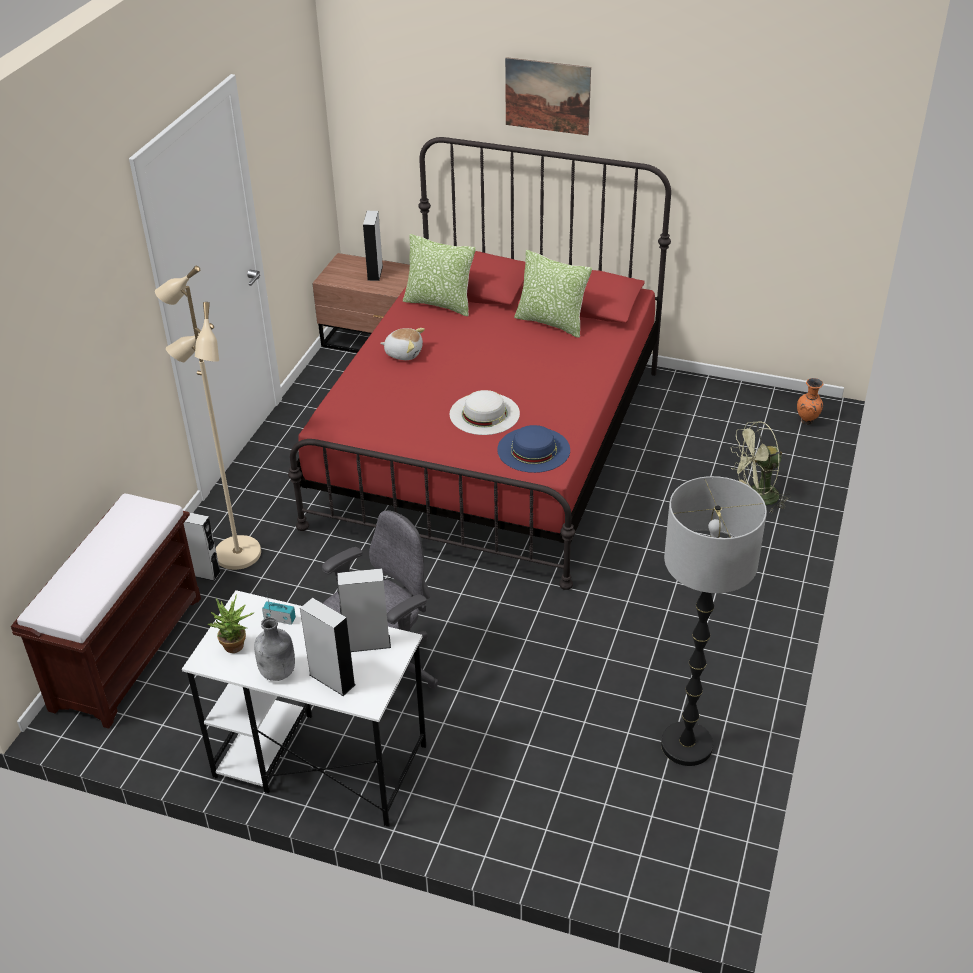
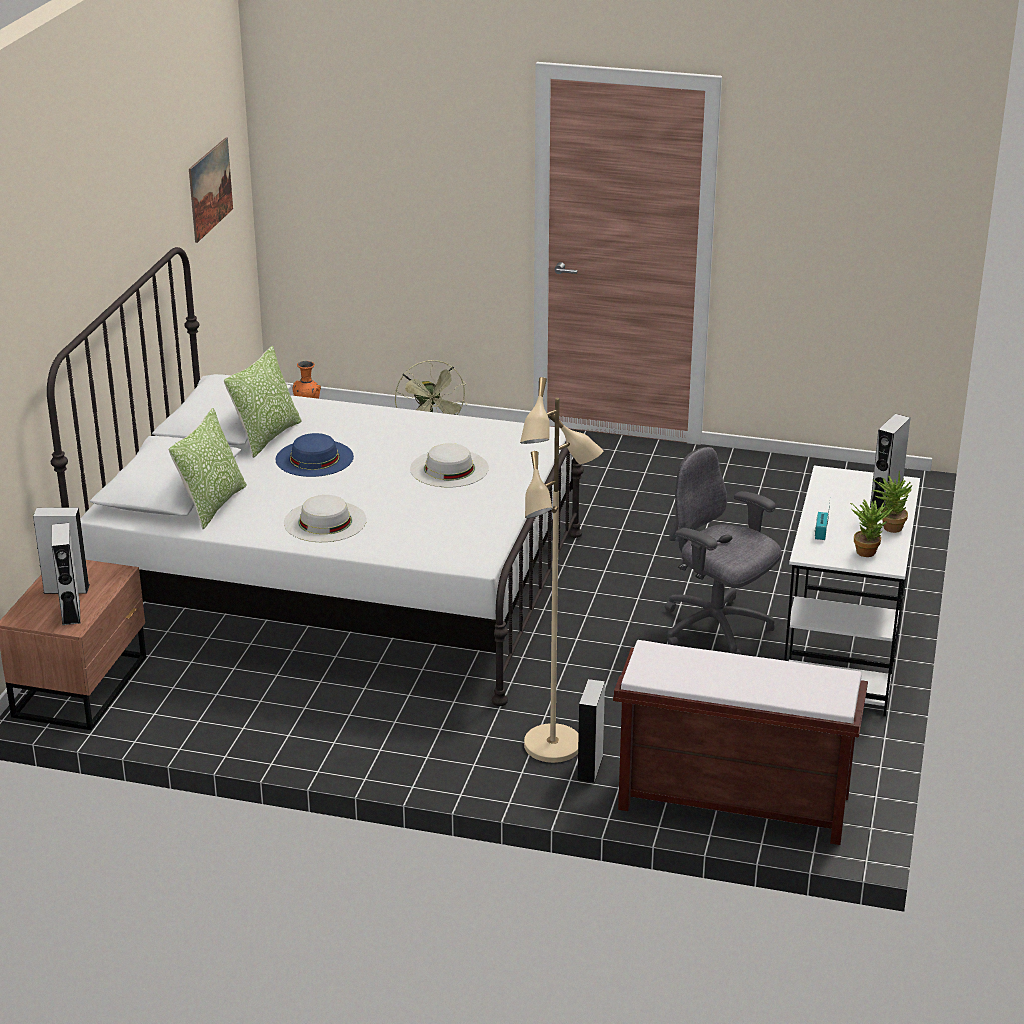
camera: 95 degrees left, 10 degrees down
(278, 673) = (889, 526): grey bottle -> potted plant
(367, 643) = (835, 488): grey speaker -> grey speaker (71, 612)
(403, 353) = (325, 521): plush toy -> white hat
(491, 445) = (339, 585): red bed -> white bed
(533, 449) = (511, 441): blue hat -> blue hat (314, 458)
(547, 96) = (95, 237): picture -> picture (210, 189)
(686, 745) = (760, 480): floor lamp -> none

